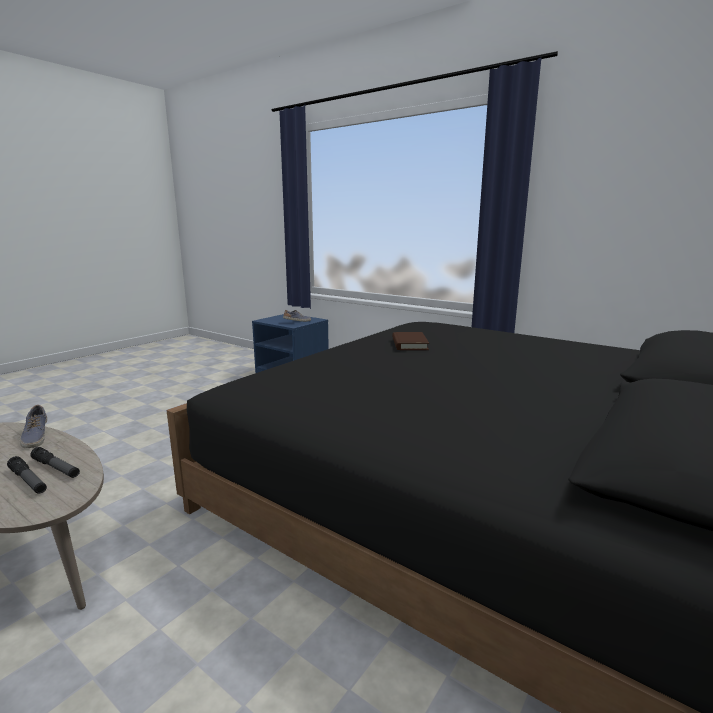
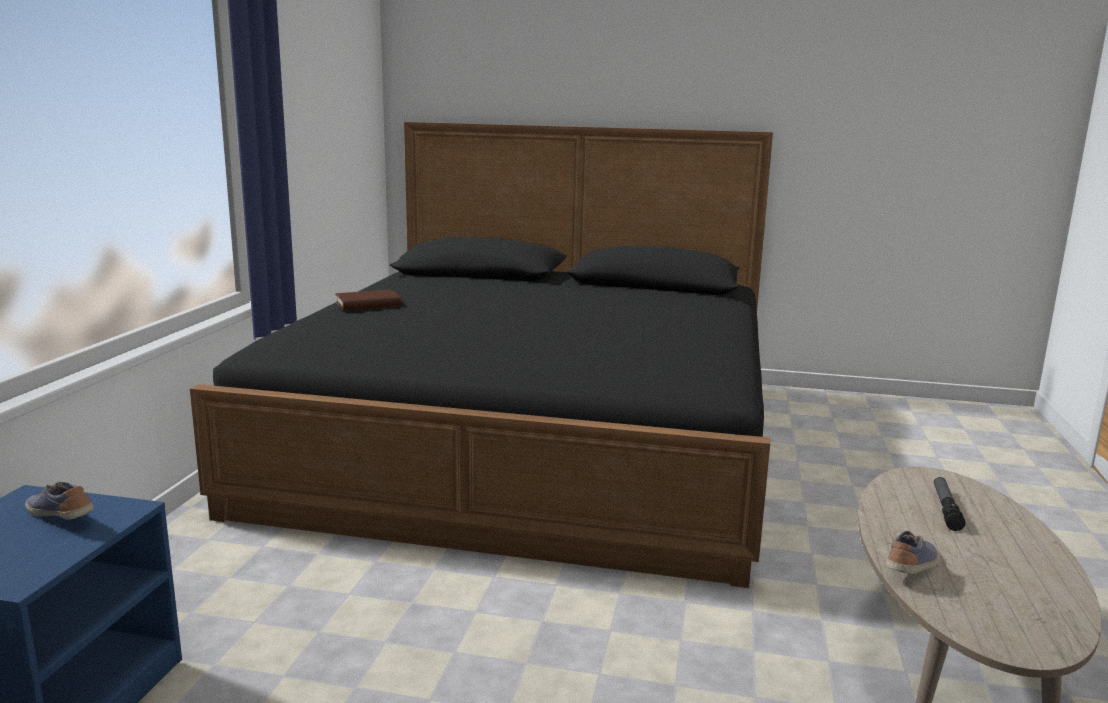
camera: 115 degrees left, 0 degrees up
(56, 468) = (911, 507): flashlight -> none
(409, 344) = (460, 334): brown book -> brown book (368, 304)

